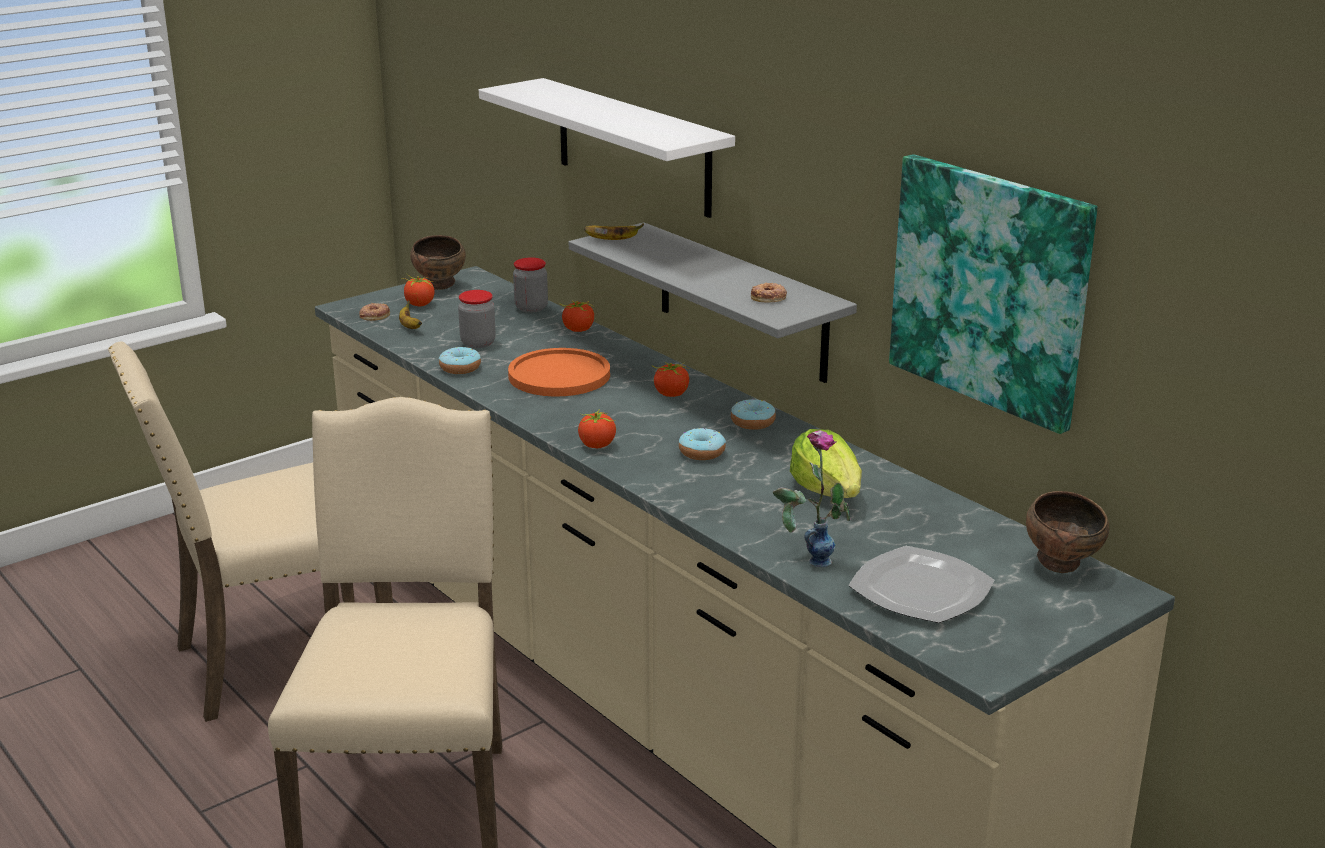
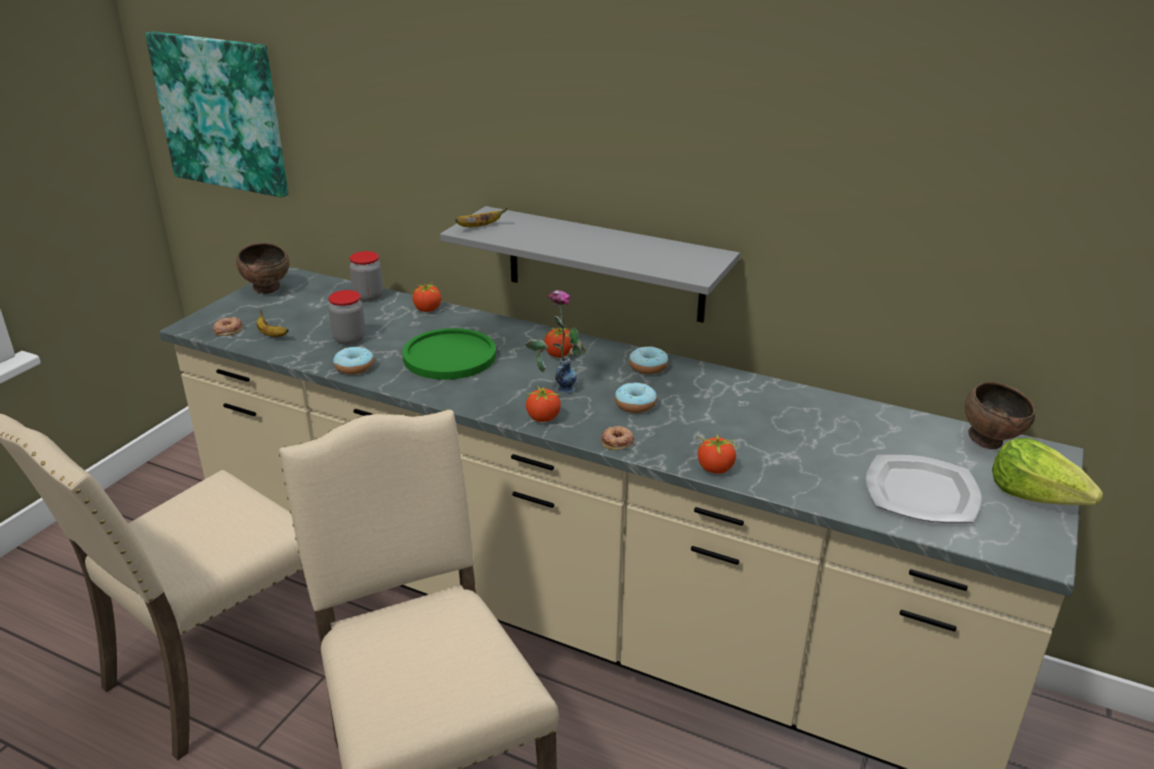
camera: 25 degrees left, 5 degrees up
(419, 304) = (262, 311): tomato -> tomato (715, 469)
(559, 375) = (449, 356): orange plate -> green plate
(633, 147) = (469, 139): white shelf -> none
(769, 297) = (668, 258): donut -> donut (617, 441)
(808, 556) = (811, 484): vase -> vase (555, 387)
(828, 491) = (765, 418): lettuce -> lettuce (1036, 496)
(991, 289) = (893, 224): picture -> picture (222, 113)

